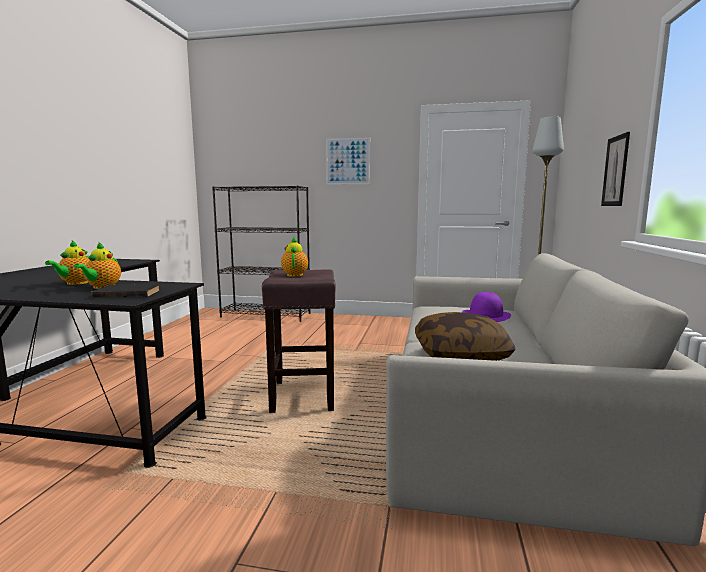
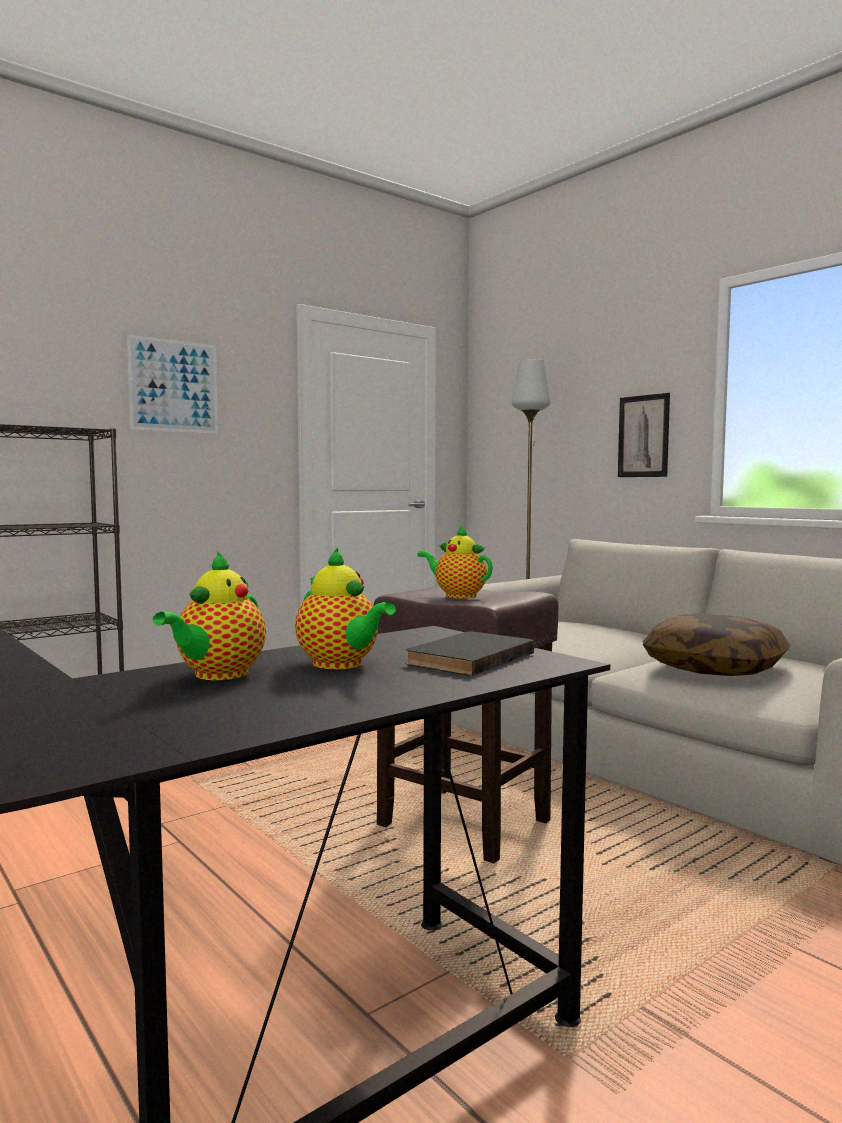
camera: 50 degrees left, 5 degrees down
(75, 283) = (217, 675): teapot -> teapot turned 60 degrees clockwise
(486, 315) = (581, 628): purple hat -> none

